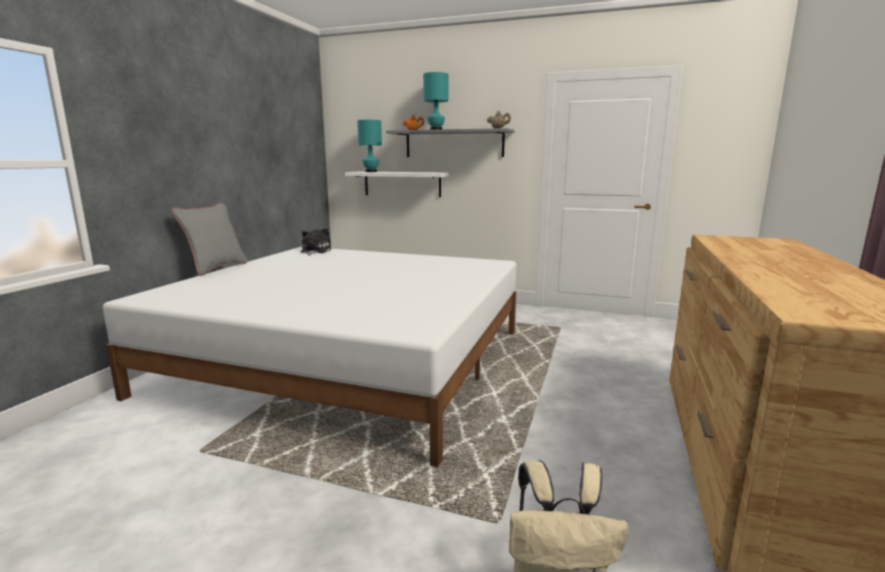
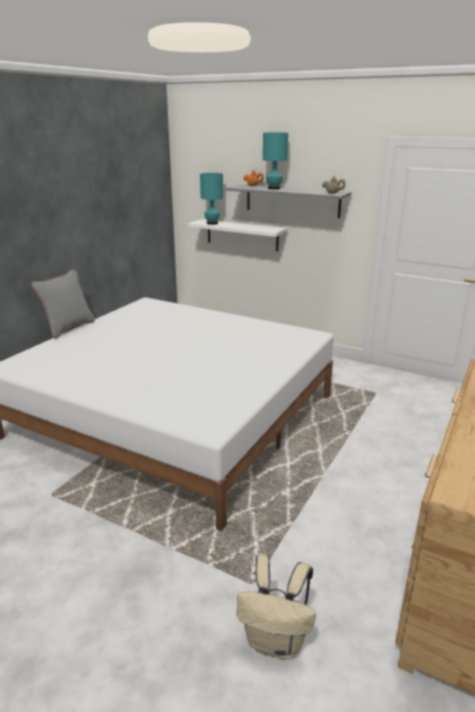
camera: 10 degrees right, 10 degrees up
(314, 251) = (155, 306): plush toy -> none

